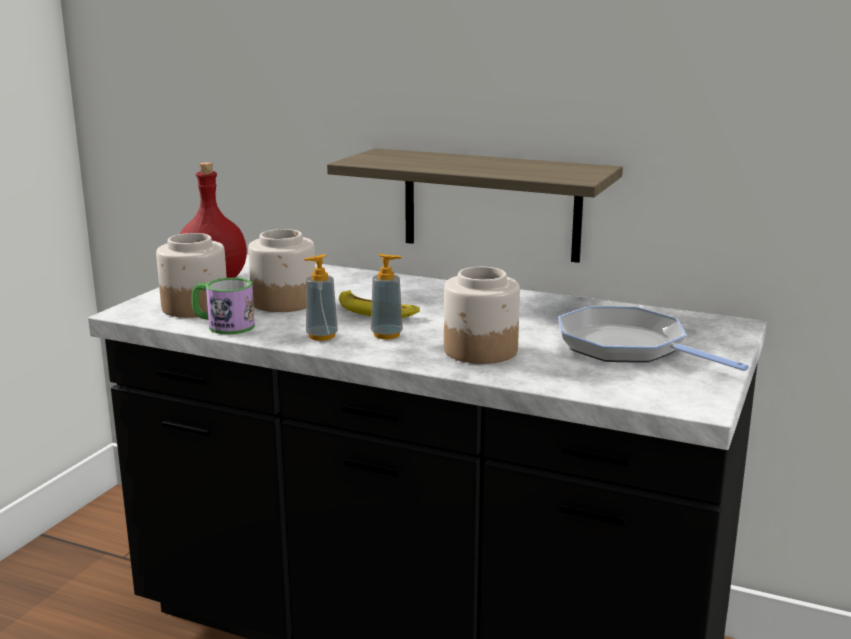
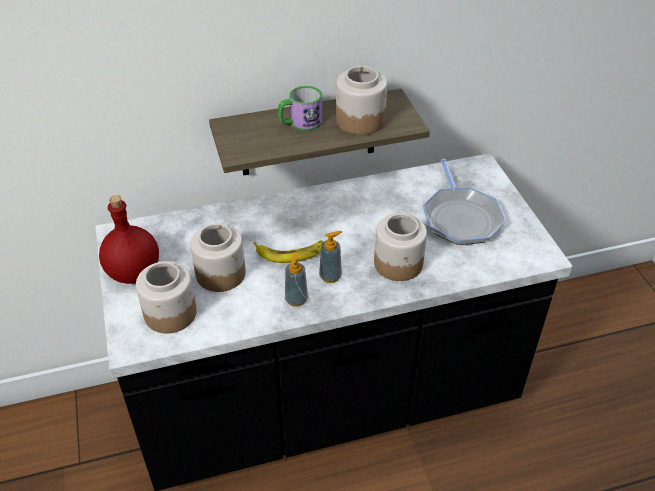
camera: 40 degrees left, 25 degrees up
(223, 325) = (221, 323): mug -> mug (300, 123)
(524, 169) = (360, 120): none -> jar
(627, 347) = (460, 217): frying pan -> frying pan turned 105 degrees counterclockwise

